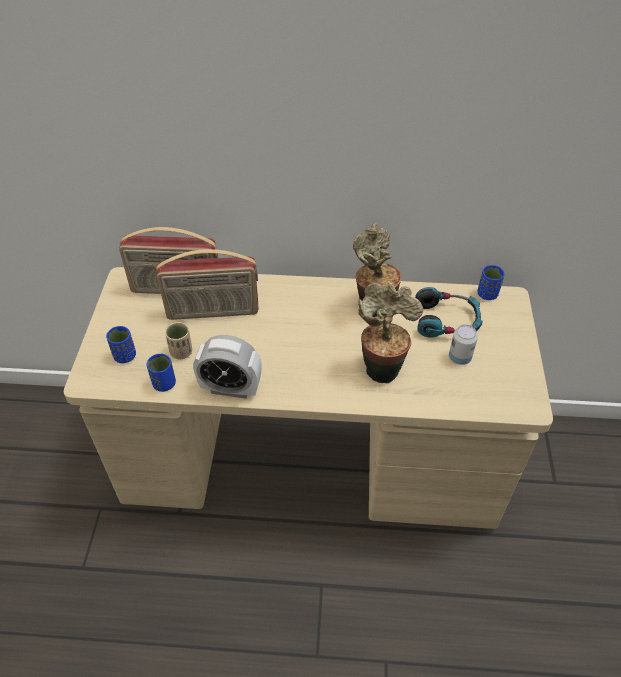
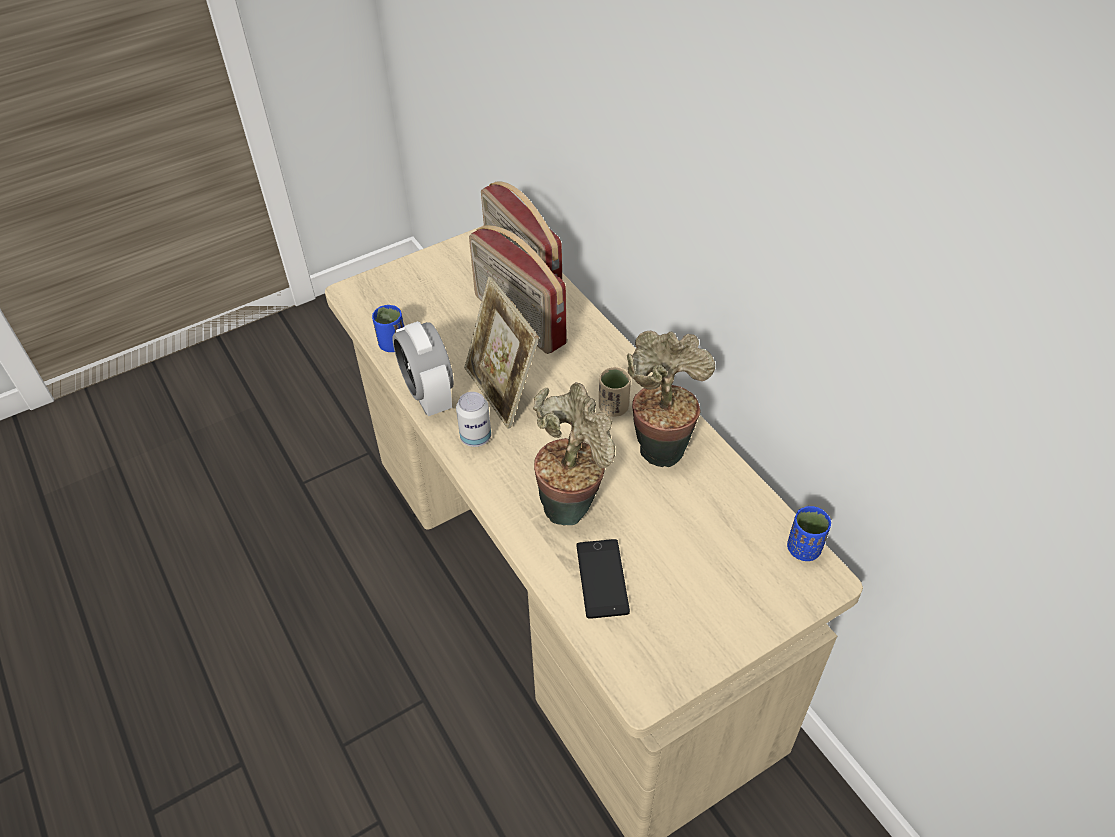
camera: 55 degrees right, 0 degrees up
(125, 356) = (403, 297): blue cup -> none
(181, 352) = (443, 332): beige cup -> beige cup (613, 408)
(264, 351) = (502, 391): none -> picture frame
(445, 383) = (602, 579): none -> phone
(446, 320) = (710, 528): headphones -> none
(459, 358) = (658, 573): can -> can (475, 437)

